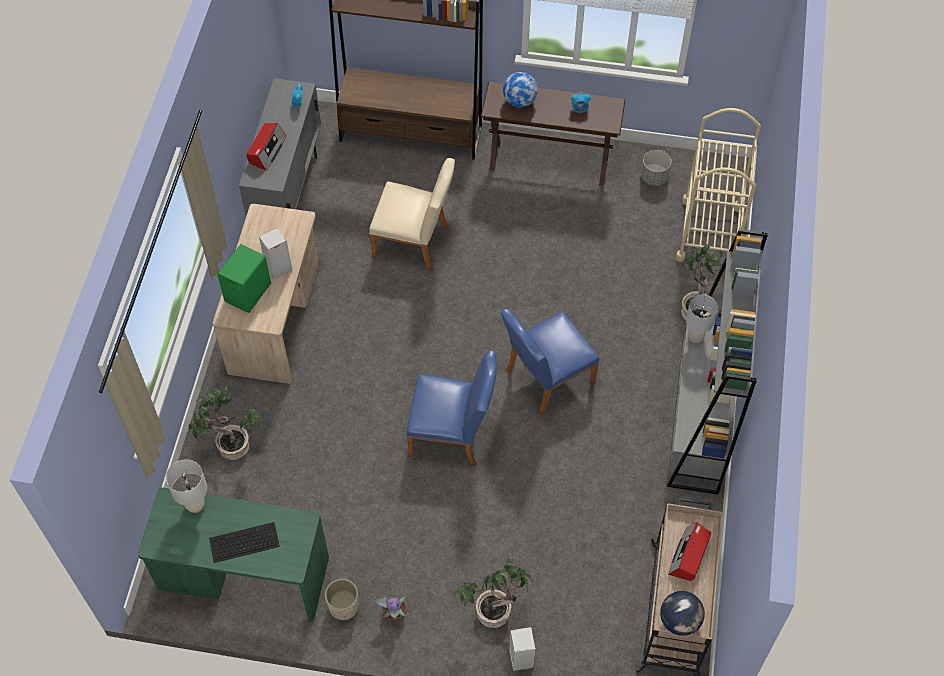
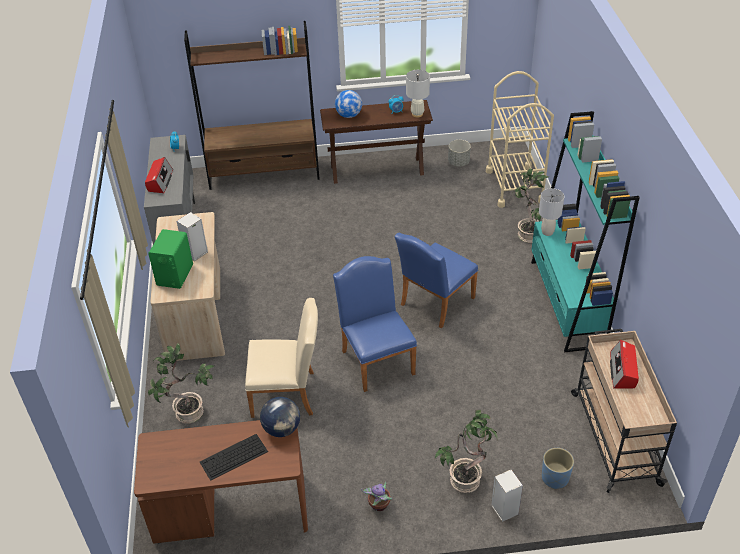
camera: 15 degrees left, 15 degrees down
(195, 505) = (178, 439): white table lamp -> white table lamp (417, 114)
(244, 576) = (231, 511): green desk -> brown desk
(343, 606) = (331, 512): beige planter -> none
(415, 243) = (294, 239): beige chair -> beige chair (288, 394)
(453, 435) = (376, 358): blue chair -> blue chair turned 105 degrees counterclockwise
(589, 638) = (555, 478): none -> blue planter
(679, 621) = (641, 420): globe -> globe (282, 429)
(699, 421) = (567, 303): grey bookcase -> turquoise bookcase

